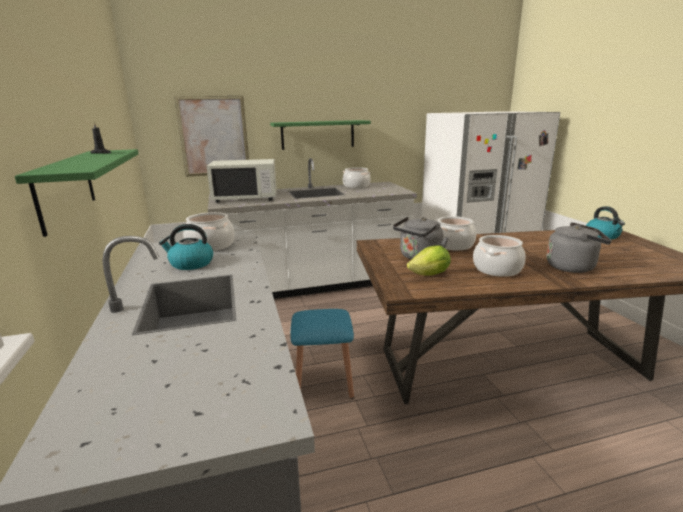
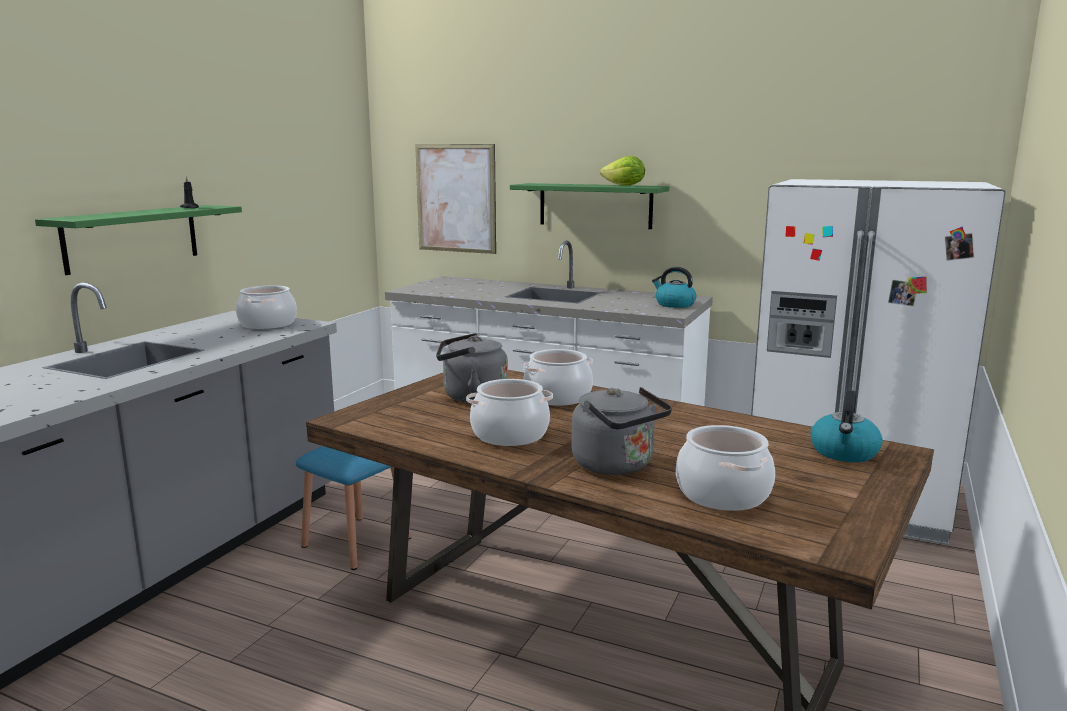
camera: 40 degrees right, 5 degrees down
(191, 264) = (209, 334): kettle -> kettle (674, 304)
(246, 198) = (458, 286): white microwave -> none
(356, 186) = (636, 295): cooking pot -> cooking pot (722, 494)
(430, 275) = (419, 415): lettuce -> lettuce (624, 185)

